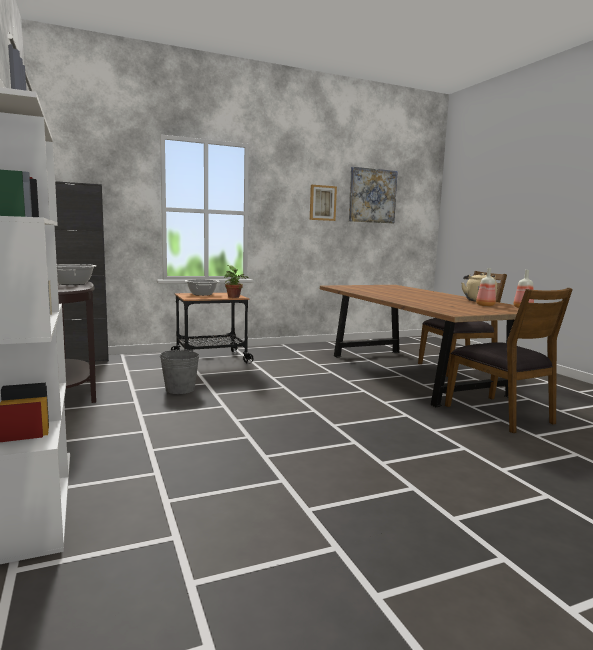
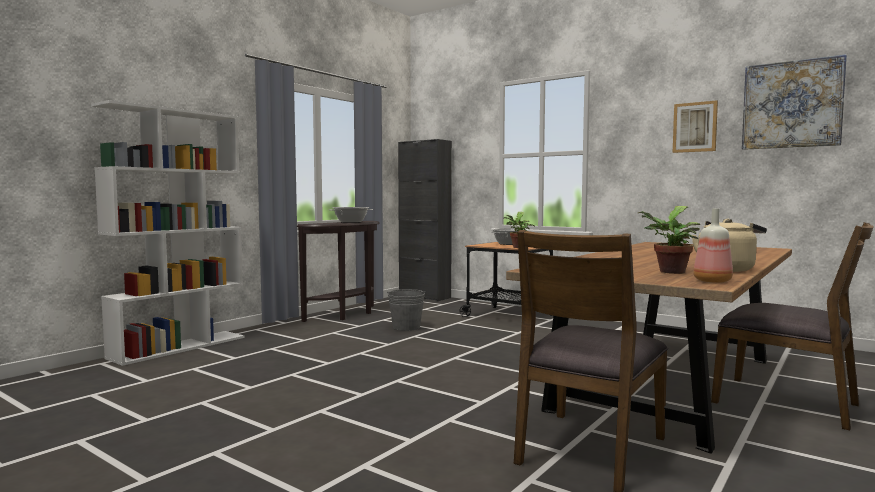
camera: 60 degrees right, 5 degrees down
(484, 305) = (669, 272): bottle -> potted plant

